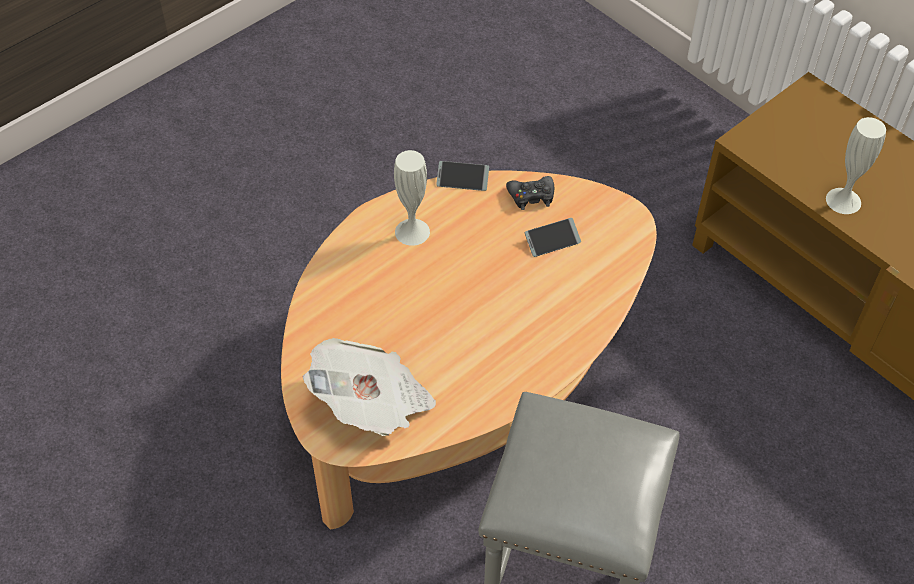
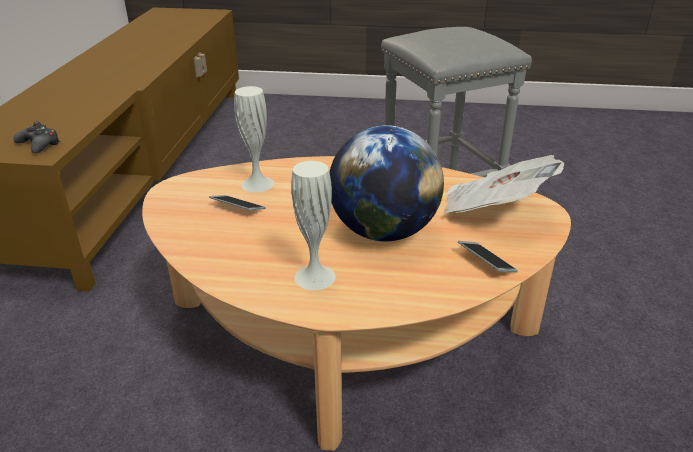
camera: 130 degrees left, 20 degrees down
(422, 306) = (384, 231): none -> globe
(462, 180) = (213, 282): phone -> phone (486, 262)
(531, 196) = (195, 237): black game controller -> black game controller (39, 144)
(843, 200) = (86, 112): white vase -> white vase (257, 184)

